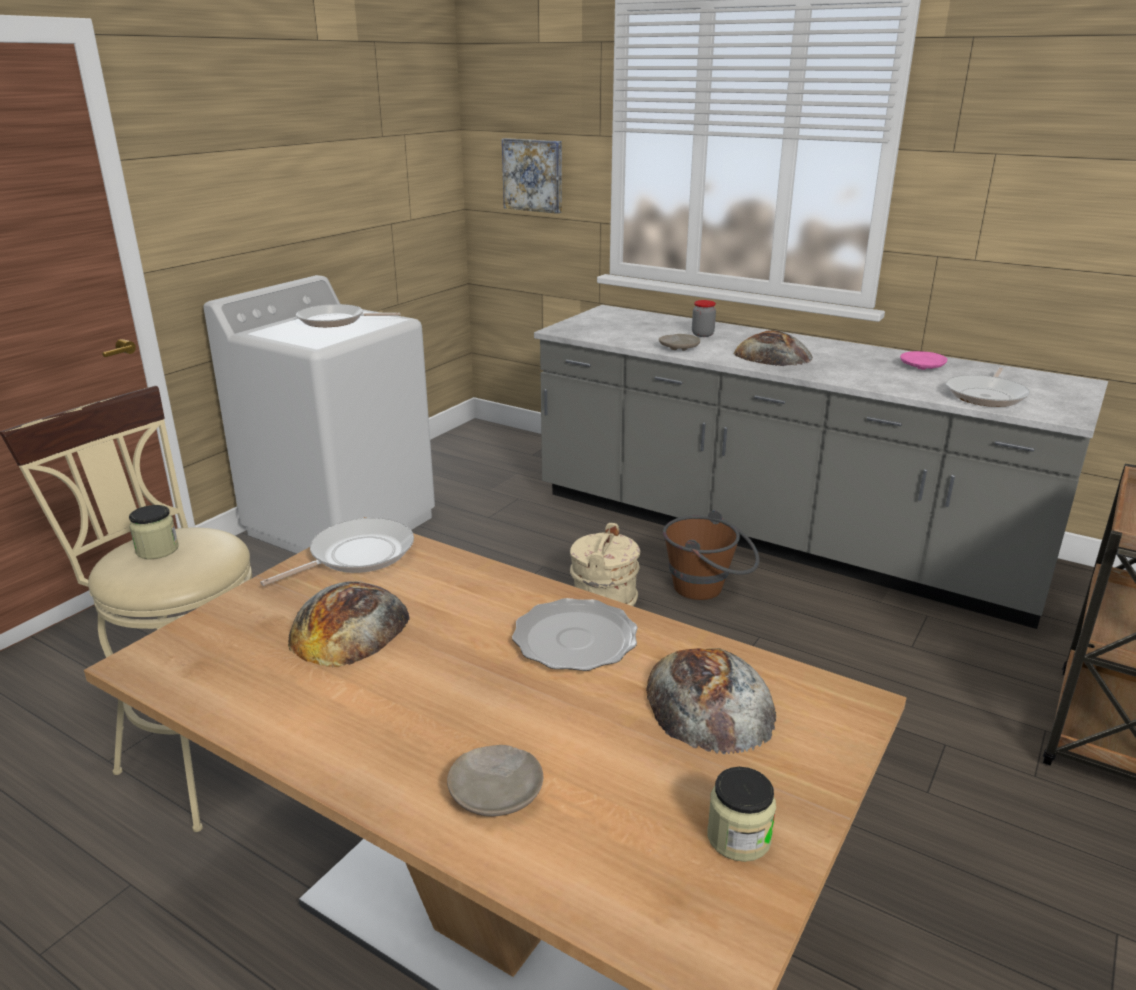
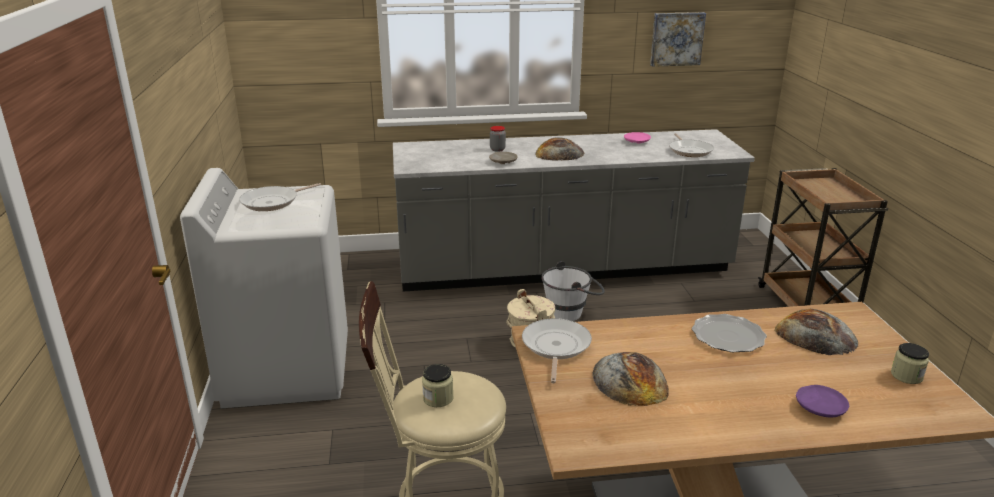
camera: 40 degrees left, 0 degrees up
(497, 792) = (820, 407): beige plate -> purple plate
(534, 175) = (306, 52): picture -> picture (676, 38)
(708, 589) = (572, 312): brown bucket -> white bucket

